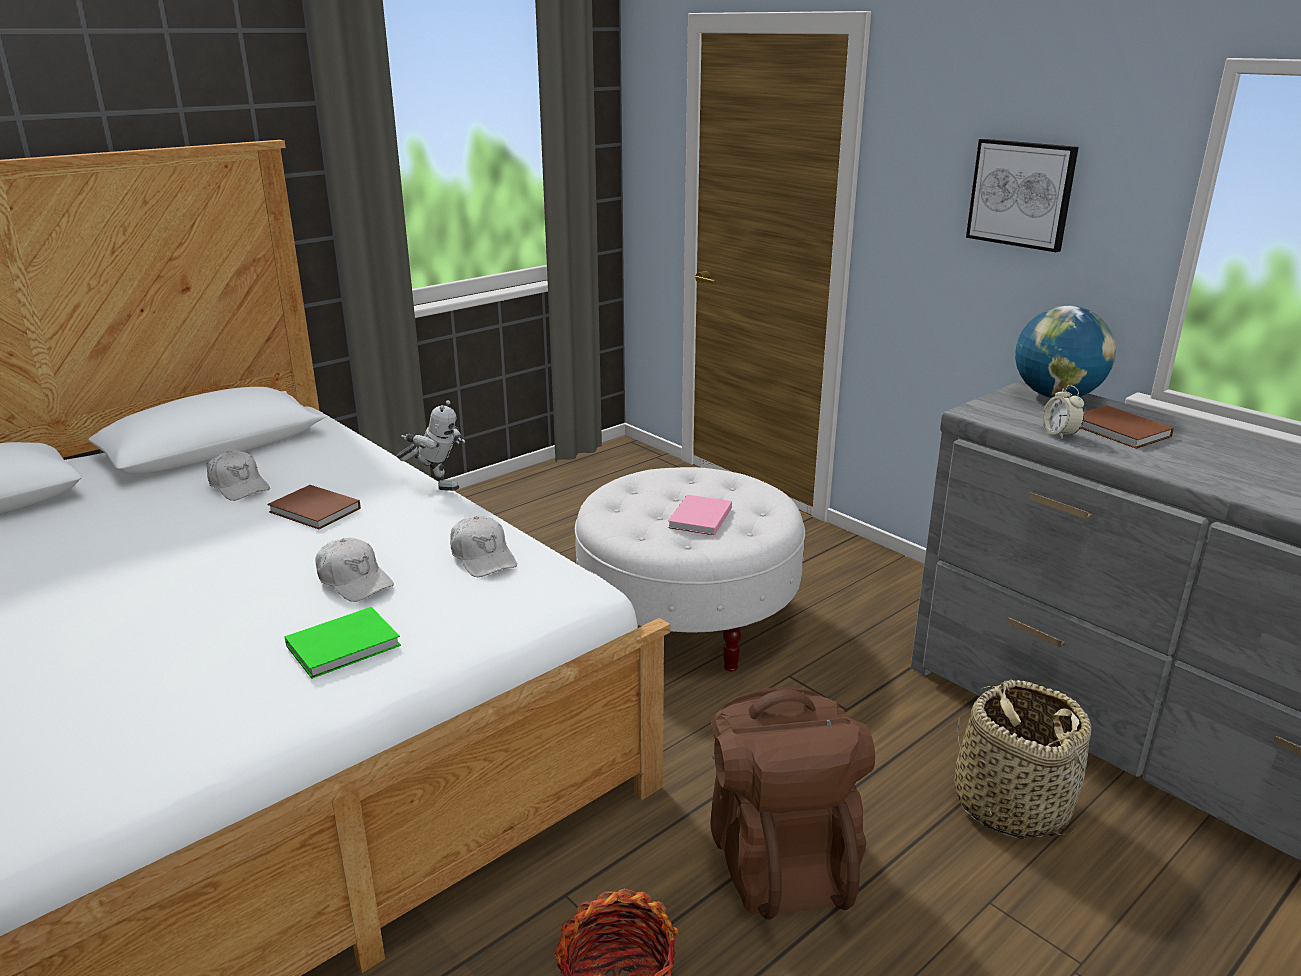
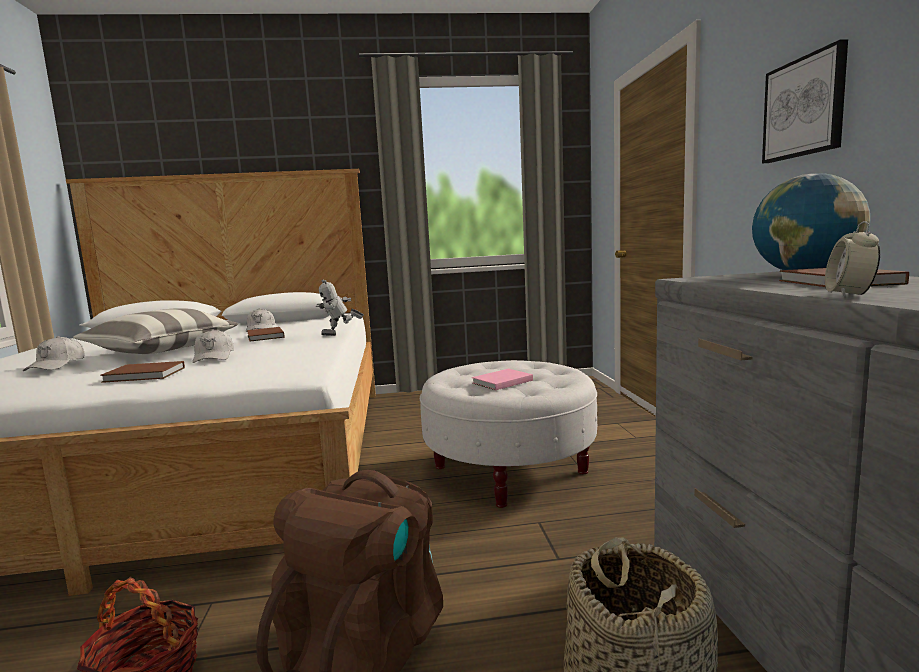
camera: 35 degrees right, 15 degrees down
(195, 581) = (161, 349): none -> pillow
(346, 645) = (146, 375): green book -> brown book
(436, 485) = (340, 335): toy robot -> toy robot turned 105 degrees clockwise
(483, 557) = (288, 356): white cap -> white cap (57, 365)
(1059, 434) = (751, 283): alarm clock -> alarm clock (849, 294)

